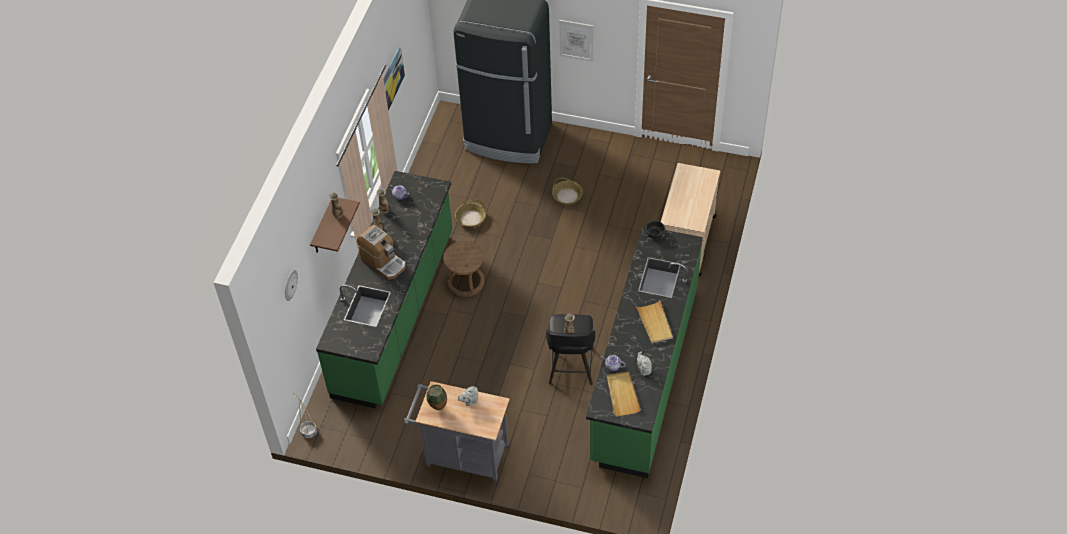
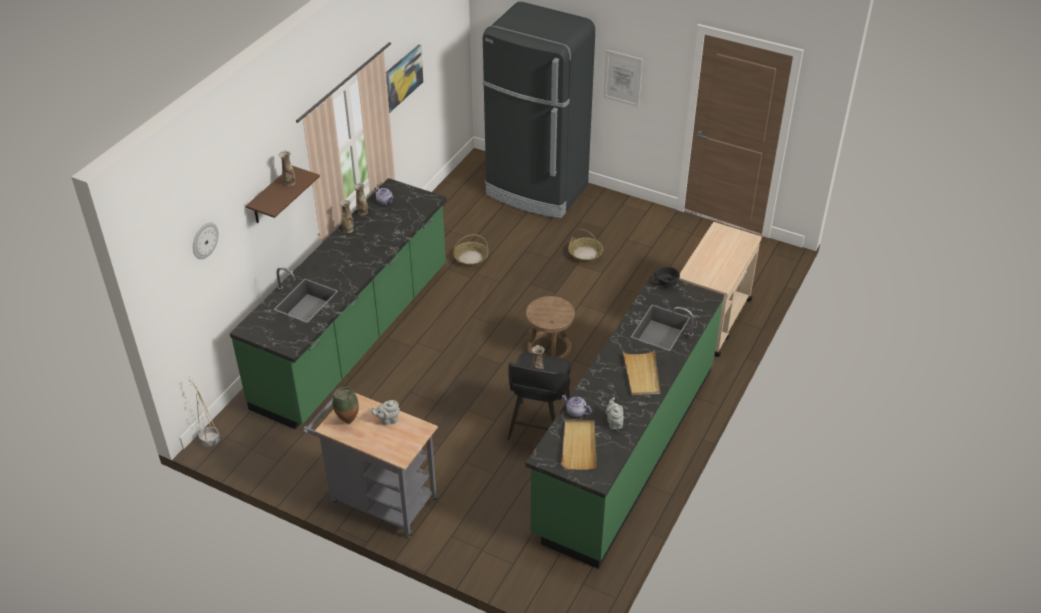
camera: 10 degrees right, 10 degrees down
(383, 262) = (341, 261): coffee machine -> none
(466, 282) = (444, 319): brown stool -> brown stool (549, 349)

